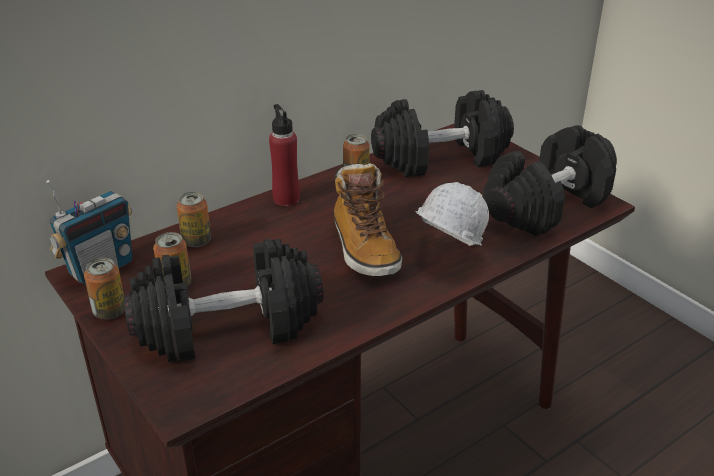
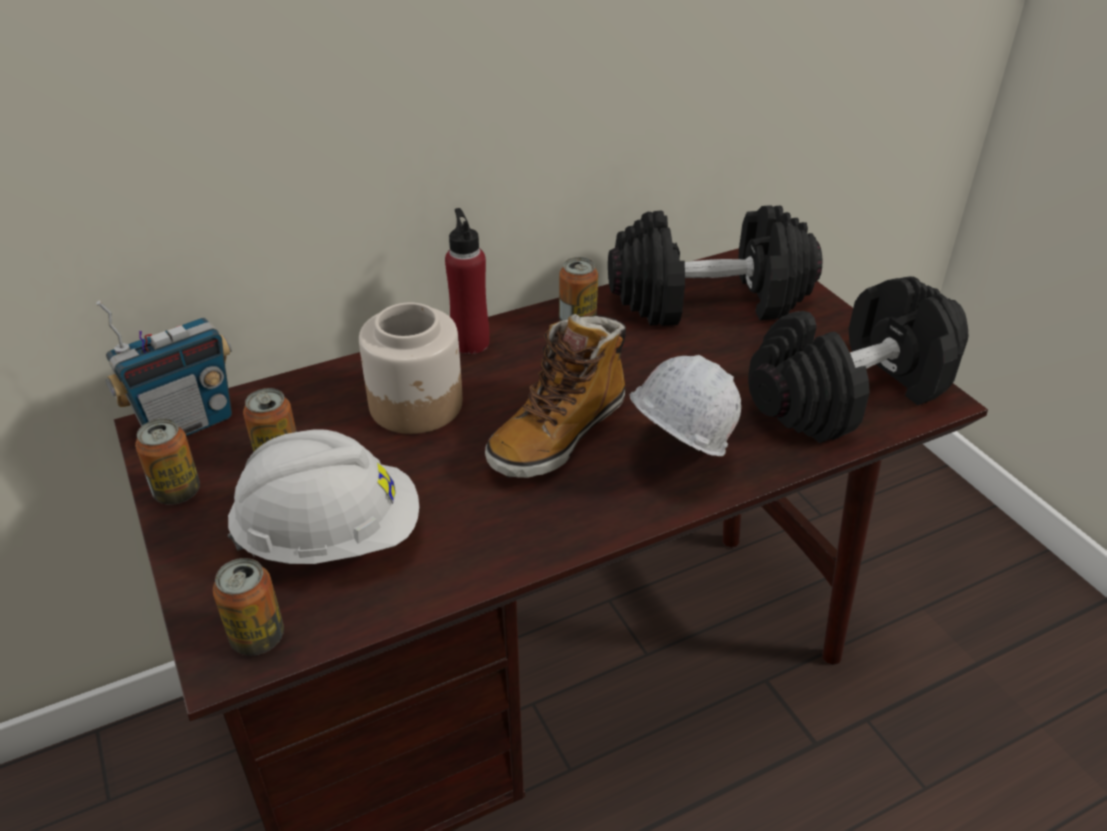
camera: 10 degrees right, 5 degrees up
(196, 241) = (328, 395): can -> can (257, 637)
(229, 326) = (331, 537): black dumbbell -> white hard hat
(261, 240) = (417, 405): none -> jar
(364, 248) = (558, 434): boot -> boot turned 45 degrees clockwise

